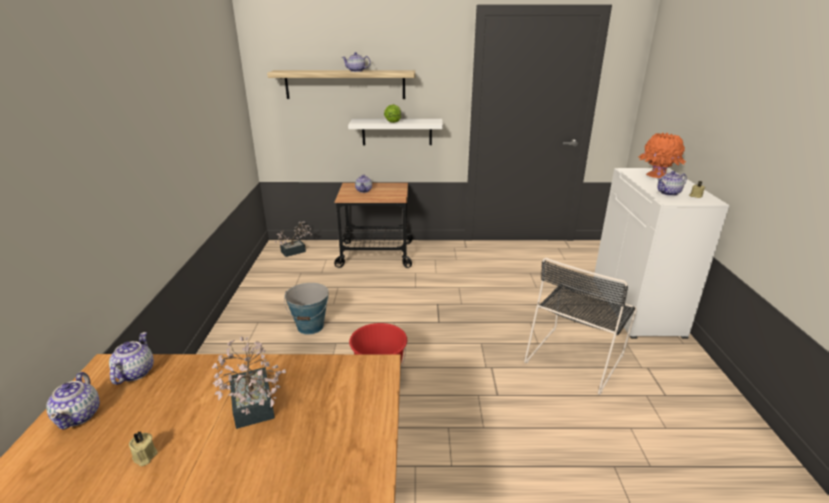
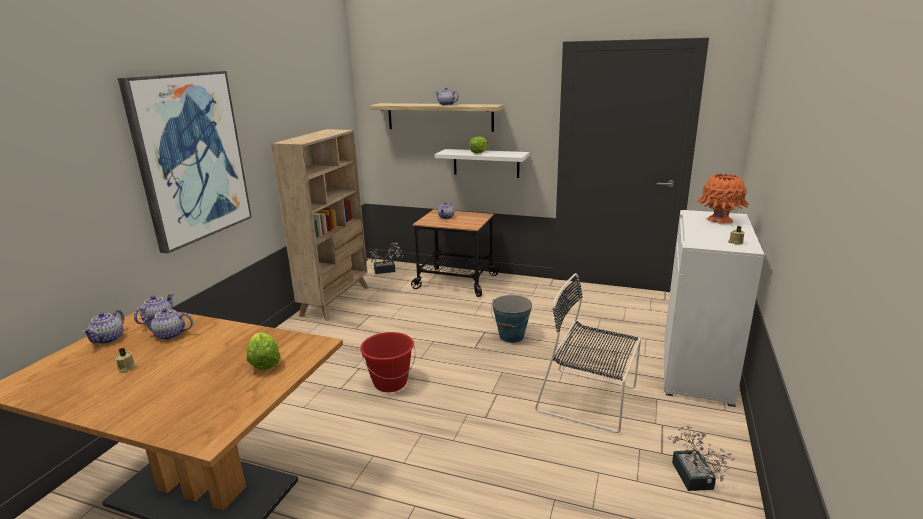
camera: 20 degrees right, 5 degrees down
(107, 147) = (190, 158): none -> picture
(252, 409) = (209, 355): potted plant -> potted plant (694, 479)
(260, 293) = (336, 301): none -> beige bookcase
(310, 326) = (359, 333): bucket -> bucket (511, 336)
(336, 406) = (264, 363): none -> lettuce
(576, 356) = (590, 400): black chair -> black chair turned 60 degrees clockwise
(668, 193) = (707, 237): teapot -> teapot (170, 335)

